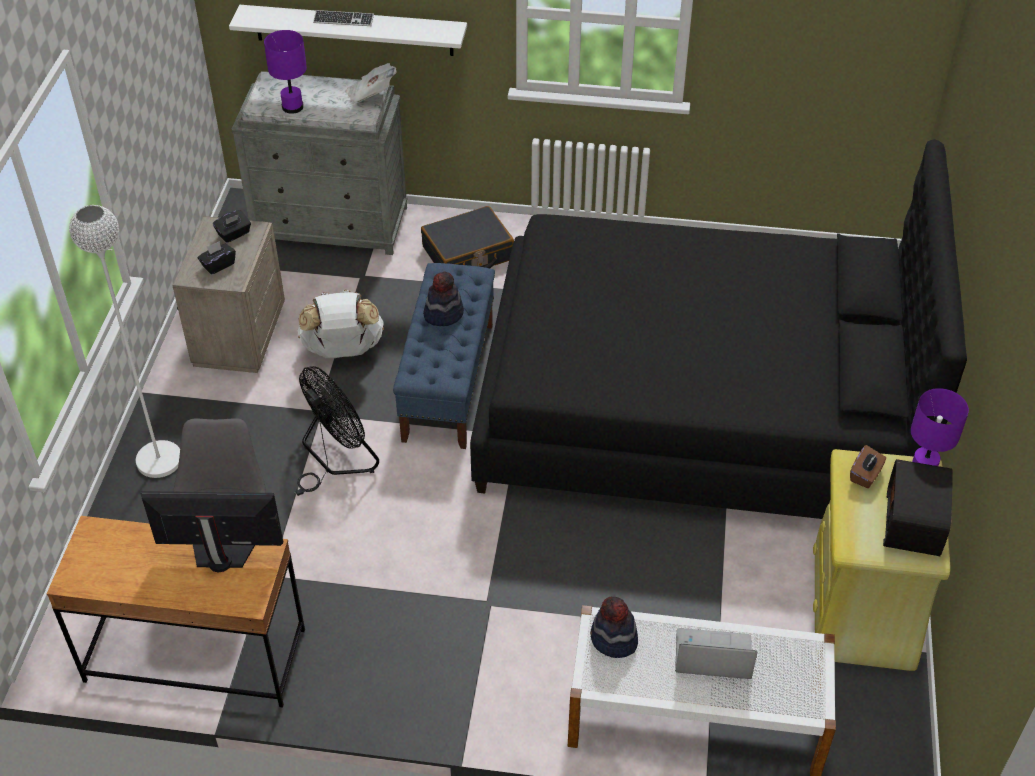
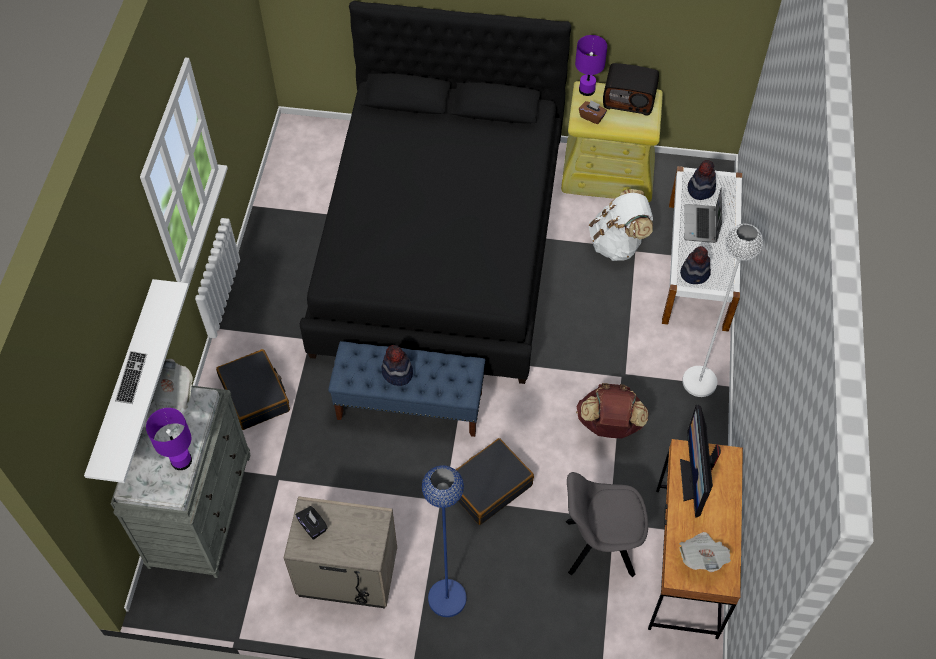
camera: 90 degrees left, 10 degrees up
(110, 557) = (702, 557): none -> newspaper
(159, 460) = (496, 619): white floor lamp -> white floor lamp (699, 382)
(193, 417) = (447, 599): none -> blue floor lamp
(218, 265) = (355, 534): black tissue box -> none
(330, 455) = (489, 486): black fan -> black suitcase
(343, 350) = (370, 486): white backpack -> white backpack (617, 244)
(408, 582) = (609, 425): none -> brown backpack
(788, 663) = (700, 189): none -> hat

